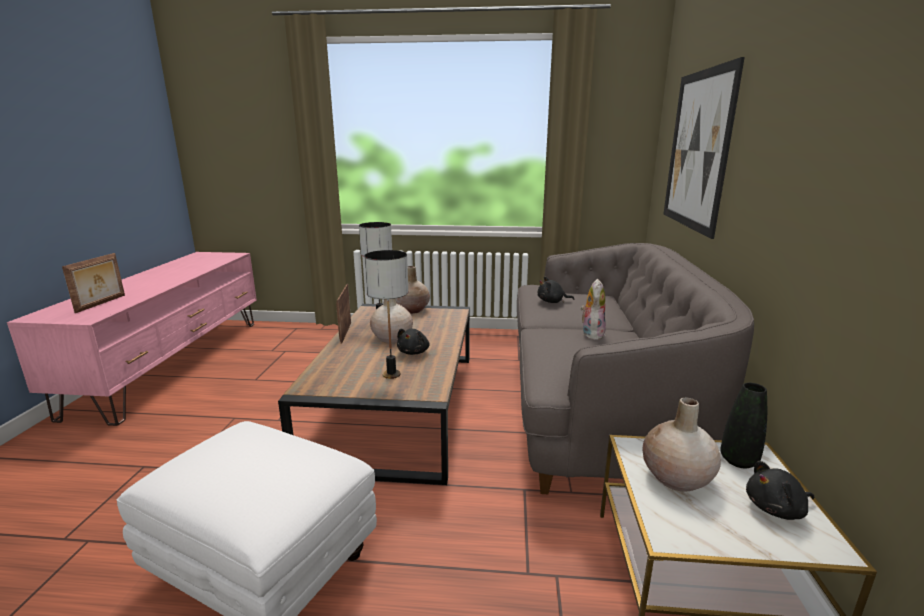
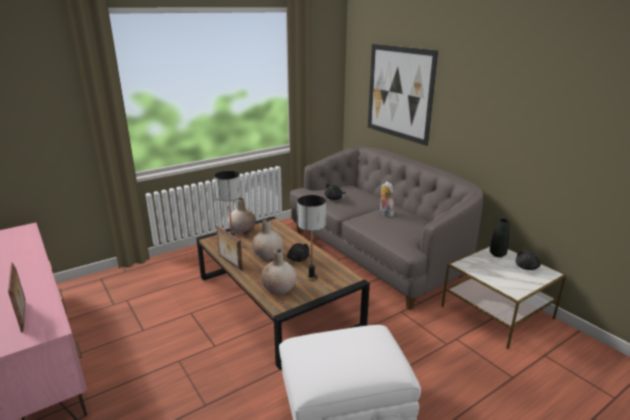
camera: 40 degrees left, 5 degrees up
(676, 478) = (490, 270): beige vase -> beige vase (279, 288)

